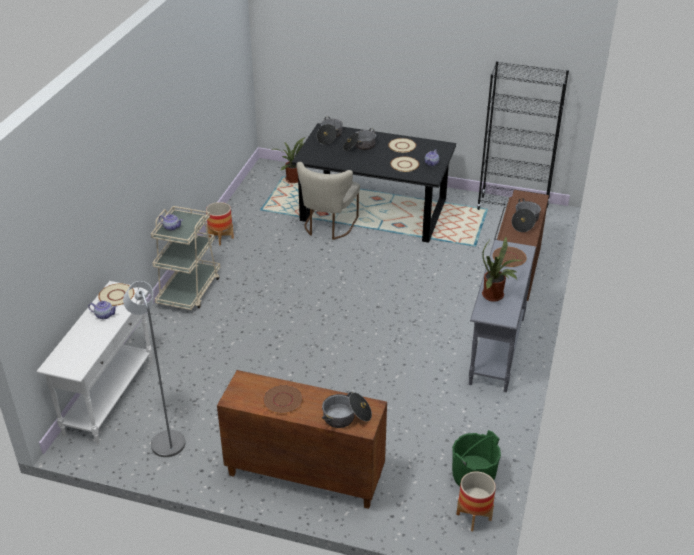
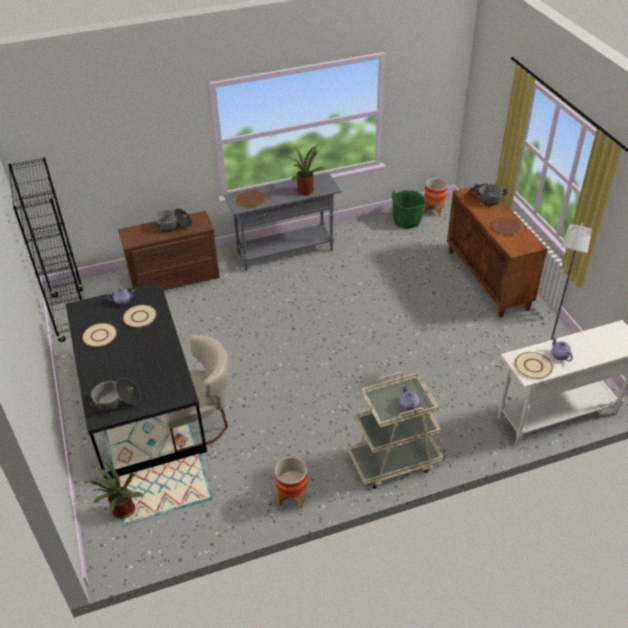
camera: 125 degrees left, 5 degrees up
(359, 147) = (124, 365): cooking pot -> none

